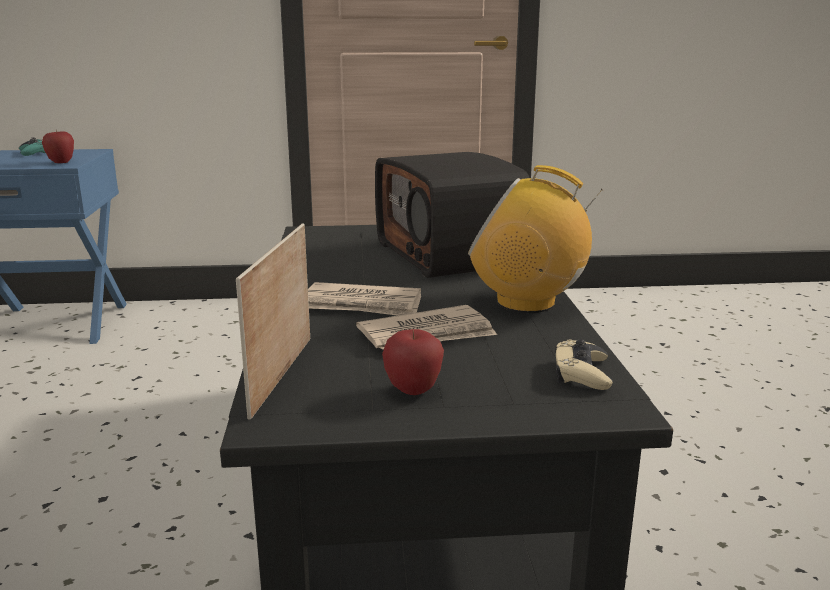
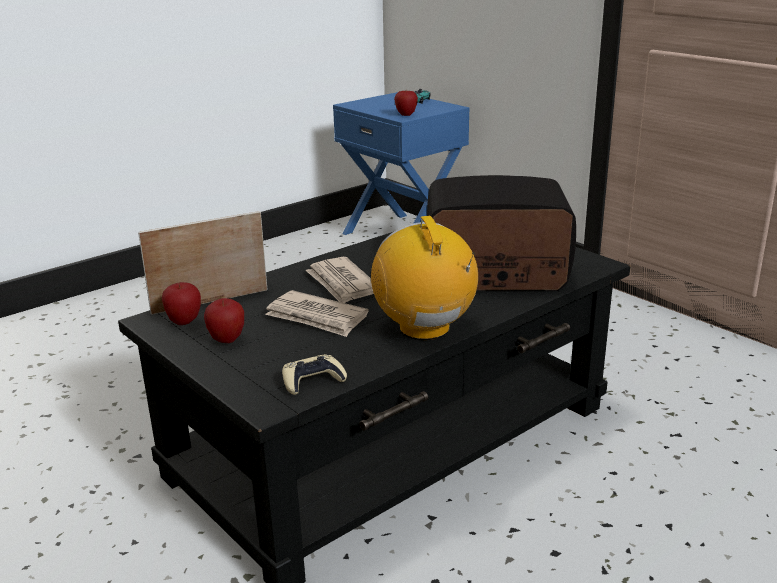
camera: 55 degrees right, 5 degrees up
(315, 403) = (184, 322): none -> apple
(451, 254) = (494, 273): radio -> radio turned 60 degrees clockwise

